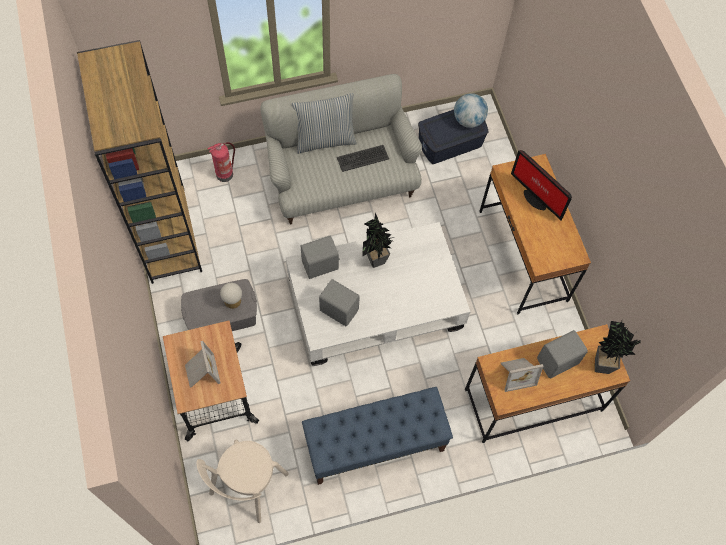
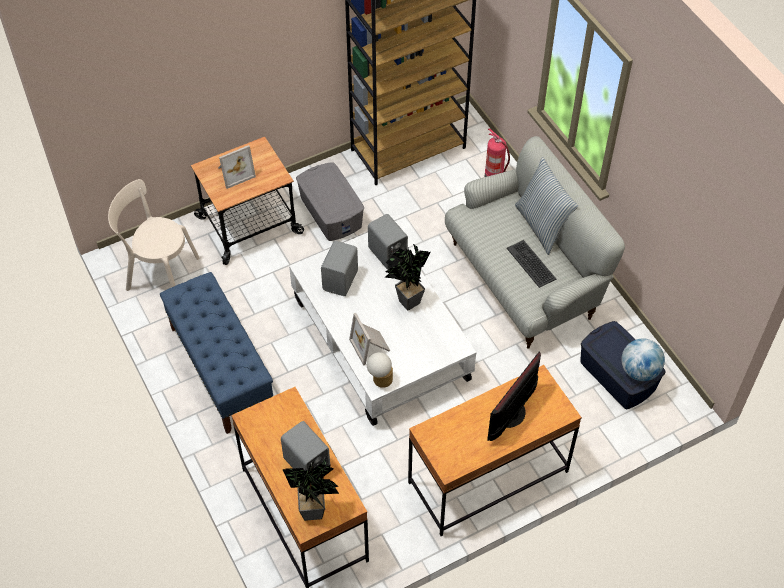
camera: 80 degrees right, 10 degrees down
(233, 303) = (334, 203): table lamp -> table lamp (380, 380)
(516, 373) = (283, 425): picture frame -> picture frame (371, 346)

